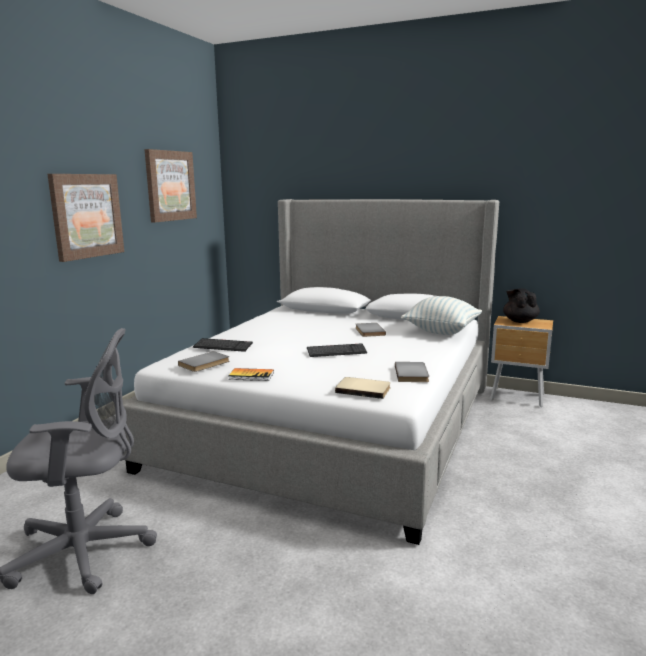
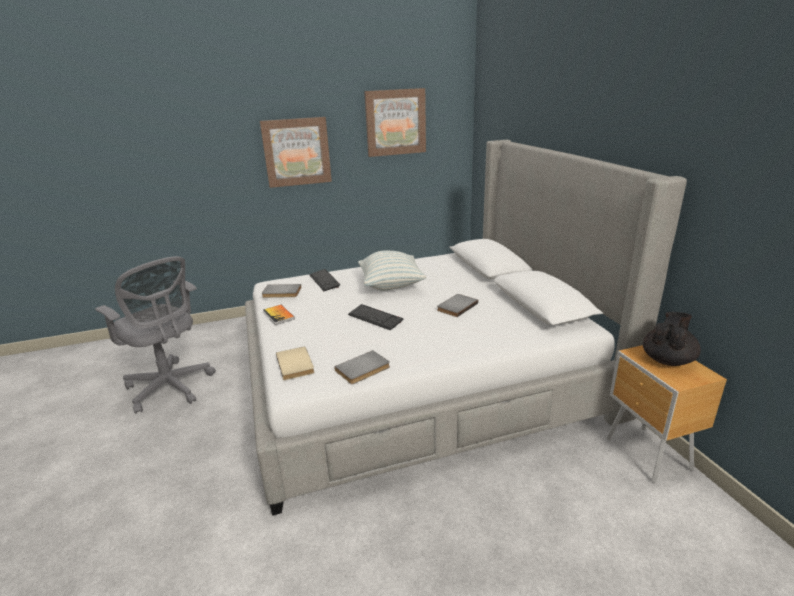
camera: 50 degrees right, 10 degrees up
(441, 331) = (518, 335): pillow -> pillow (391, 285)

